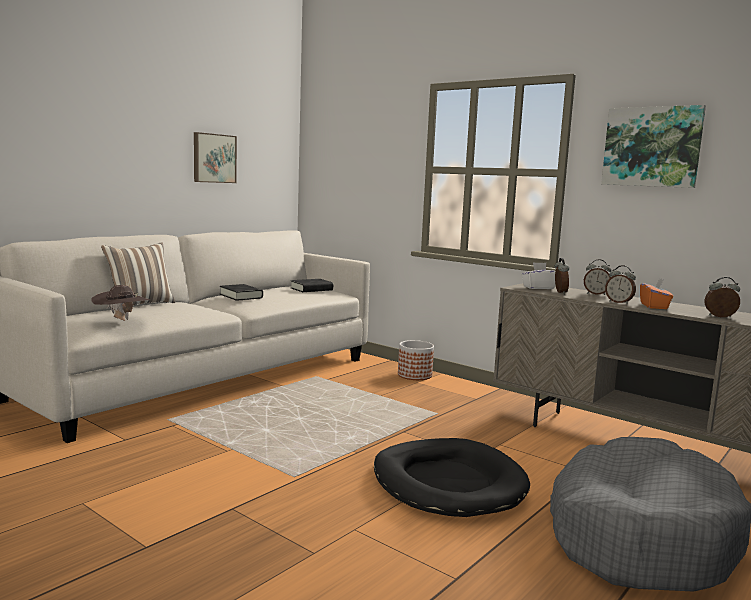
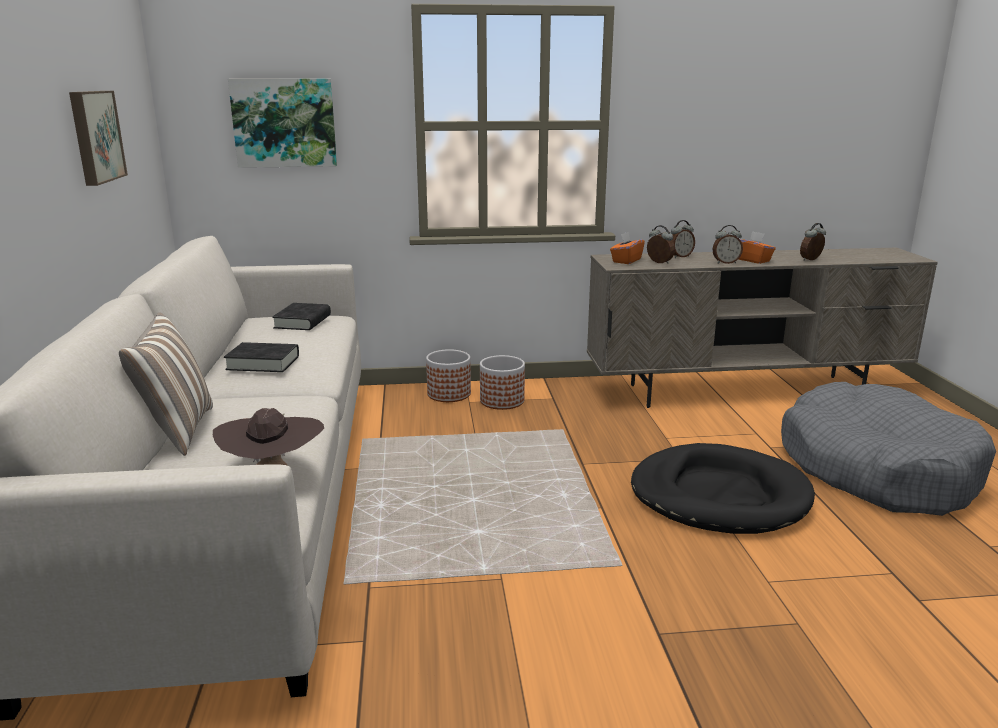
camera: 45 degrees left, 10 degrees up
(438, 389) = (502, 401): none -> planter
(538, 287) = (626, 261): white tissue box -> orange tissue box
(652, 147) = (700, 93): picture -> picture (284, 123)

